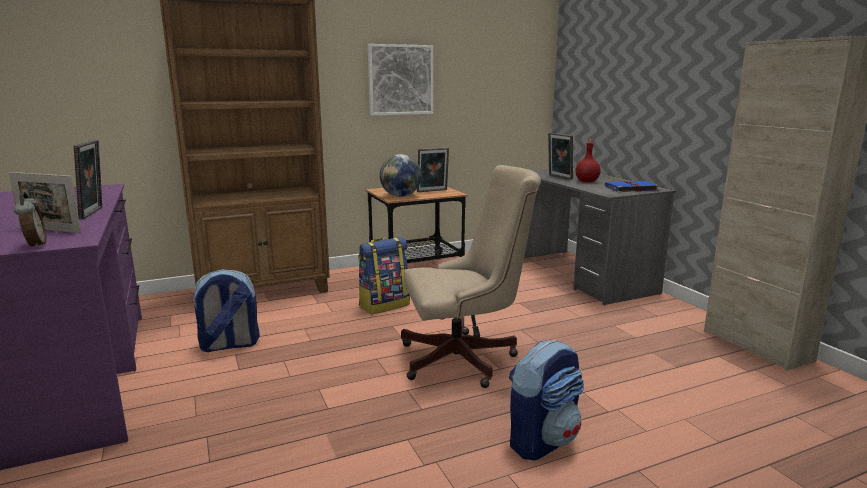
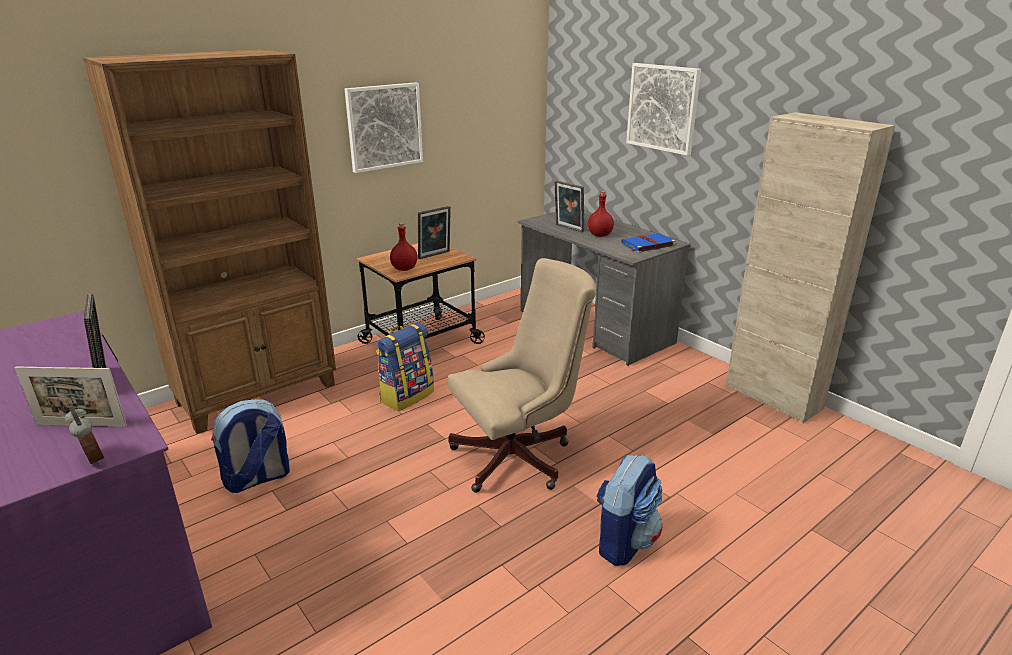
camera: 15 degrees left, 10 degrees up
(401, 196) = (405, 269): globe -> red bottle
(652, 63) = (663, 108): none -> picture

